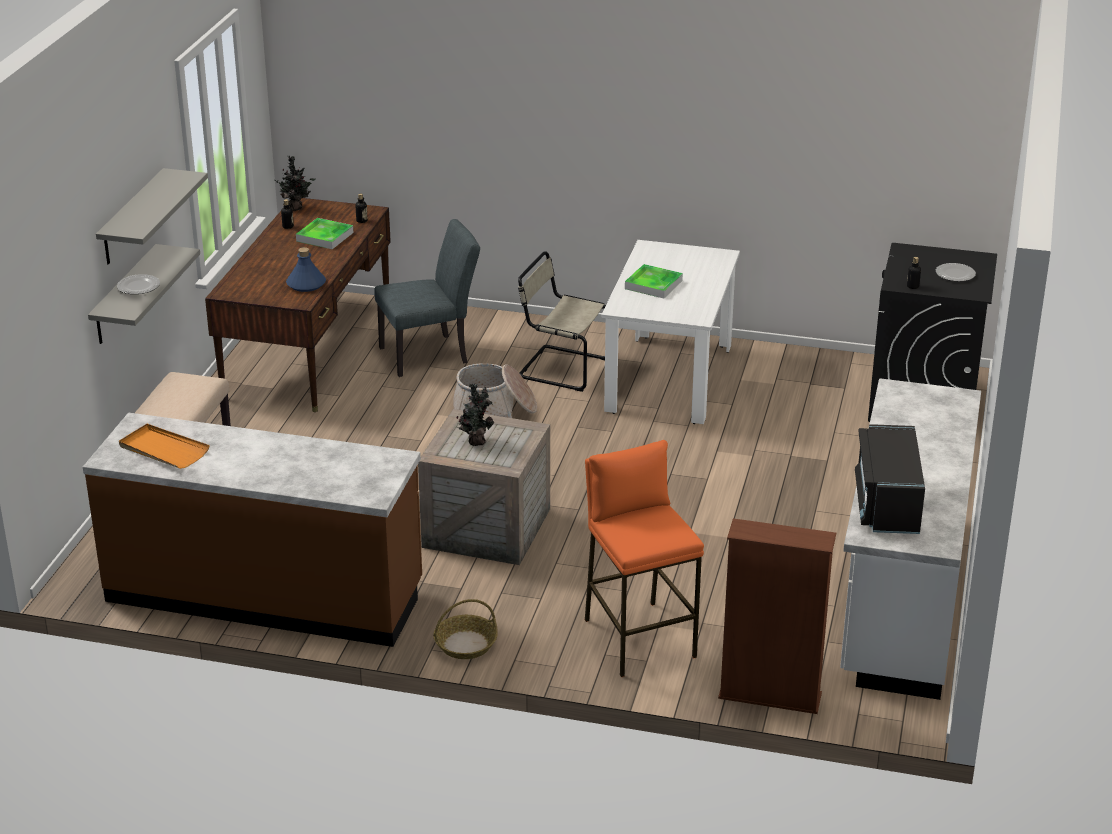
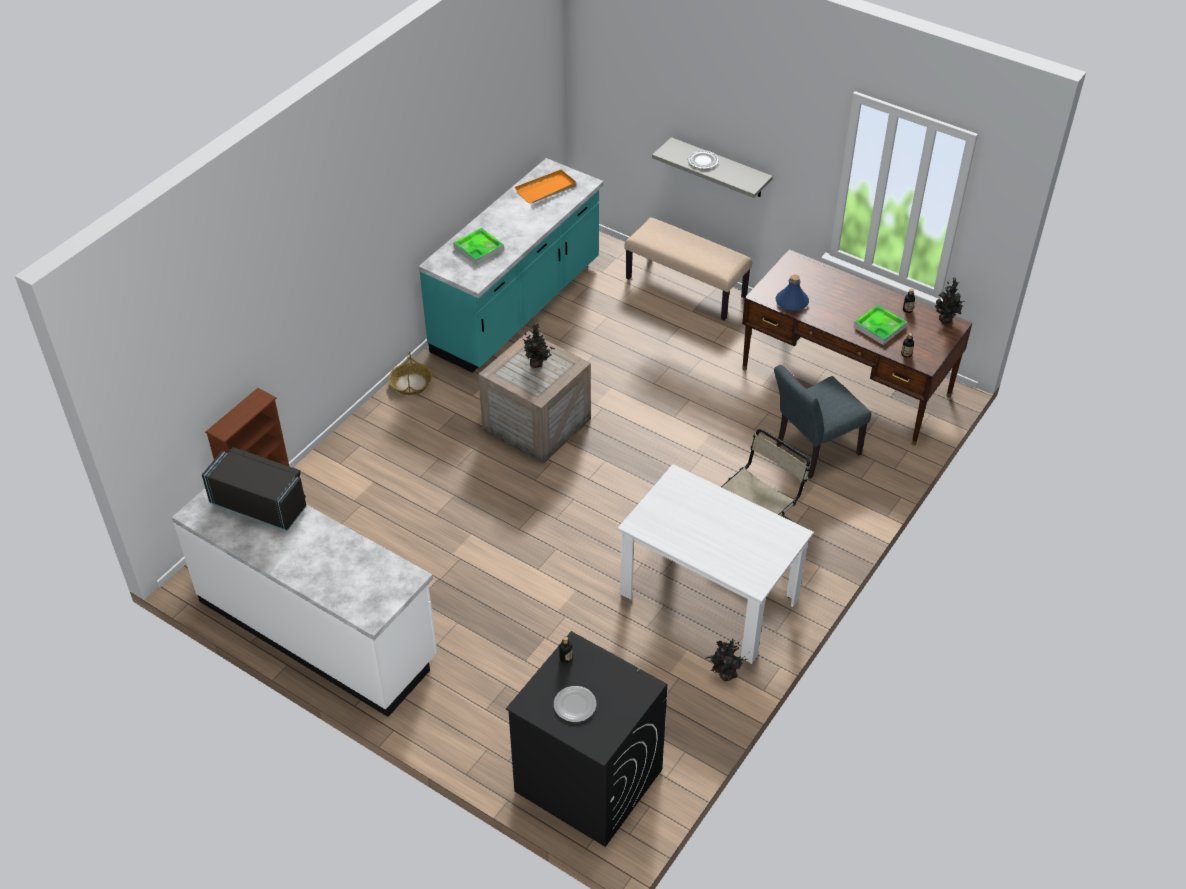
camera: 110 degrees right, 15 degrees up
(132, 218) = (747, 134): grey shelf -> none
(265, 594) = (518, 307): brown counter -> turquoise counter
(430, 354) = (812, 452): grey chair -> grey chair turned 60 degrees clockwise
(494, 409) = (703, 469): basket -> none
(639, 638) = (365, 467): orange stool -> none
(653, 284) = (713, 513): tray -> tray (478, 249)
(754, 357) = (725, 676): none -> potted plant

